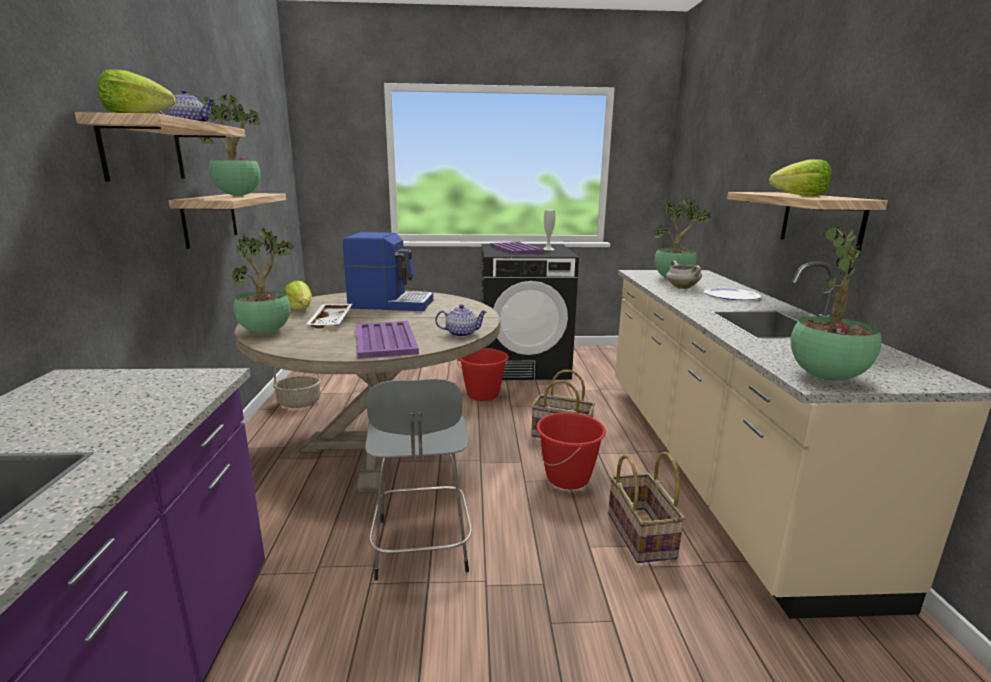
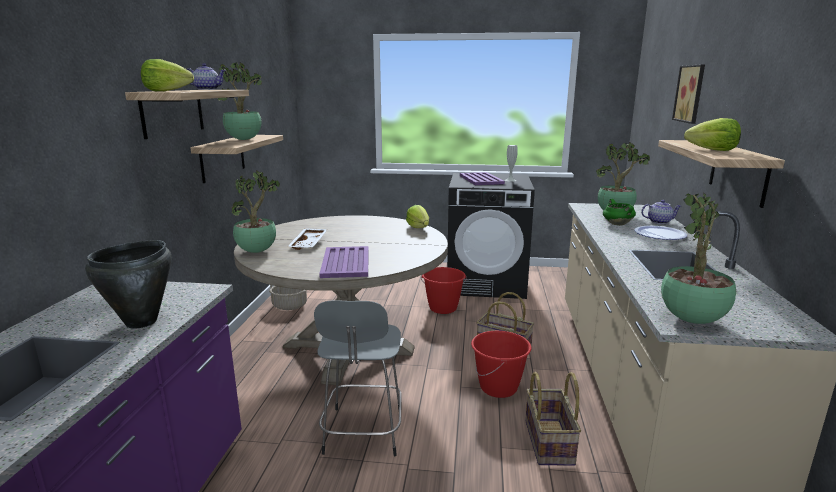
camera: 10 degrees right, 0 degrees up
(125, 422) = (142, 322): none -> black cooking pot
(301, 309) = (288, 231): lettuce -> lettuce (419, 227)
(391, 304) = (361, 229): coffee machine -> none
(461, 334) = (409, 259): teapot -> teapot (659, 222)
(681, 288) = (616, 224): white cooking pot -> green cooking pot
(750, 146) = (691, 93): none -> picture

